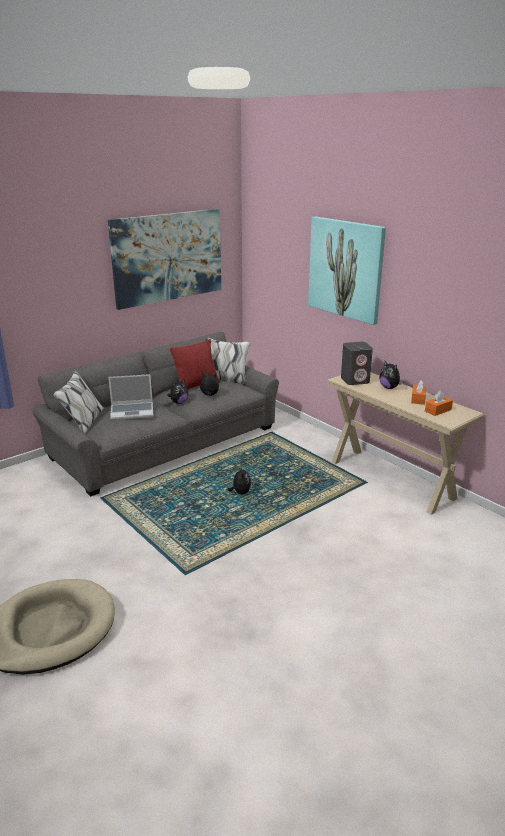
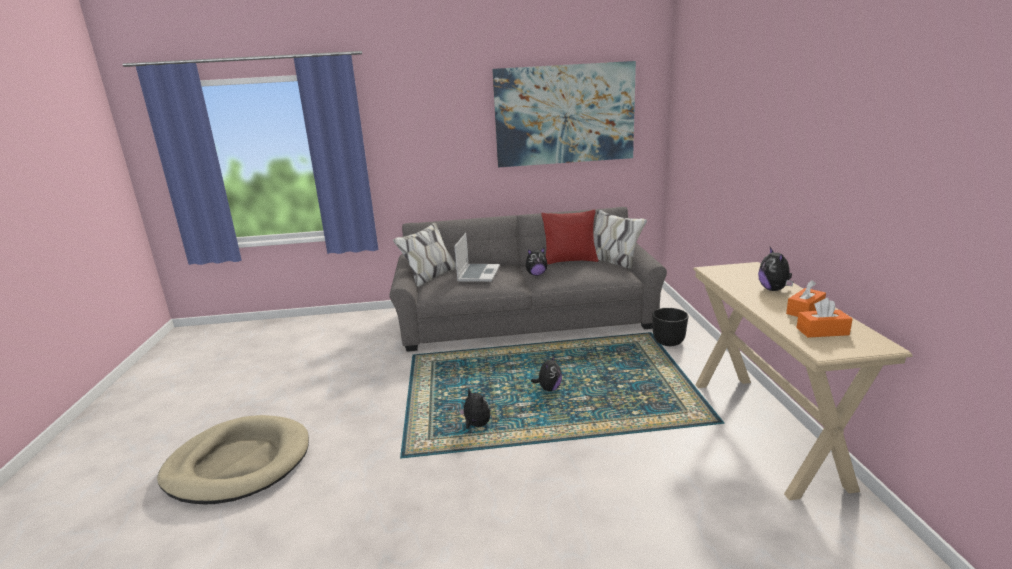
camera: 35 degrees right, 5 degrees down
(132, 411) = (478, 274): laptop -> laptop turned 105 degrees counterclockwise
(209, 395) = (572, 272): plush toy -> plush toy (476, 425)
(289, 436) = (669, 342): none -> black planter
(346, 269) = (754, 119): picture -> none
(355, 380) = (732, 273): grey speaker -> none

